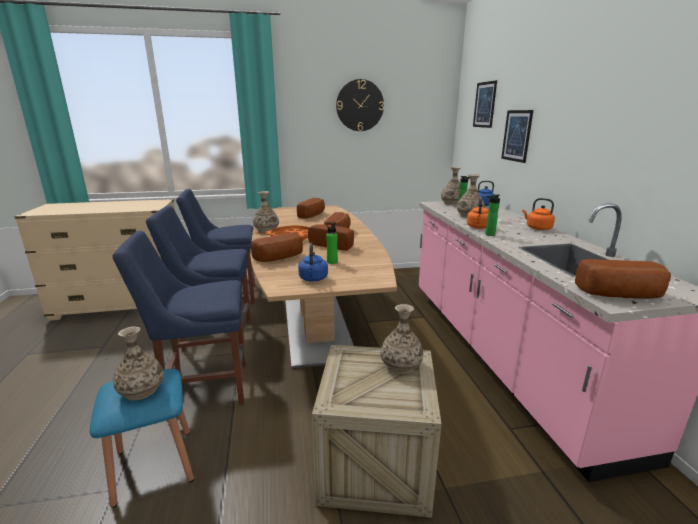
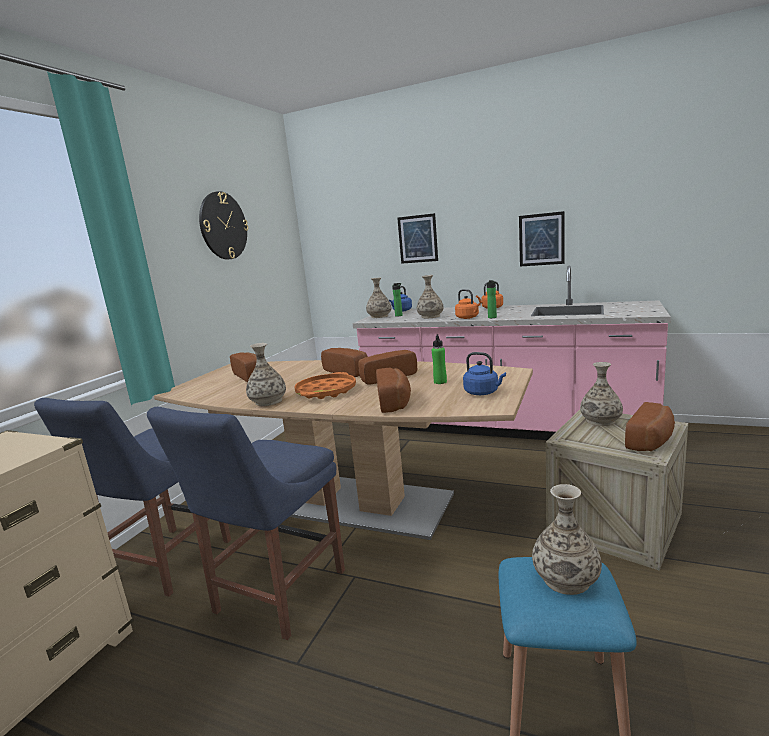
camera: 55 degrees left, 5 degrees down
(203, 387) = (412, 626): blue chair -> none
(484, 104) = (354, 216): picture -> picture (541, 239)
(620, 295) = (643, 311): bread -> bread (652, 440)

